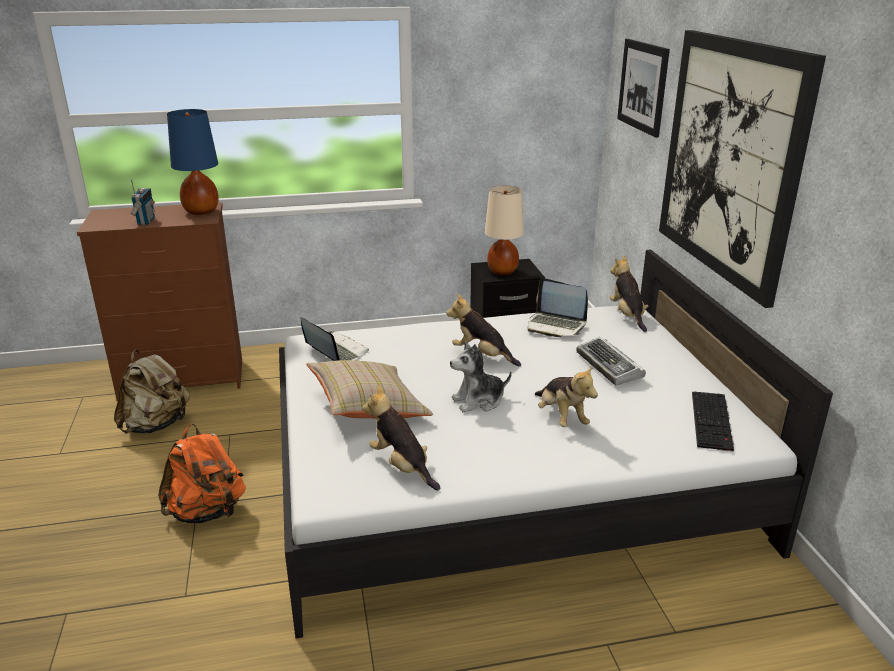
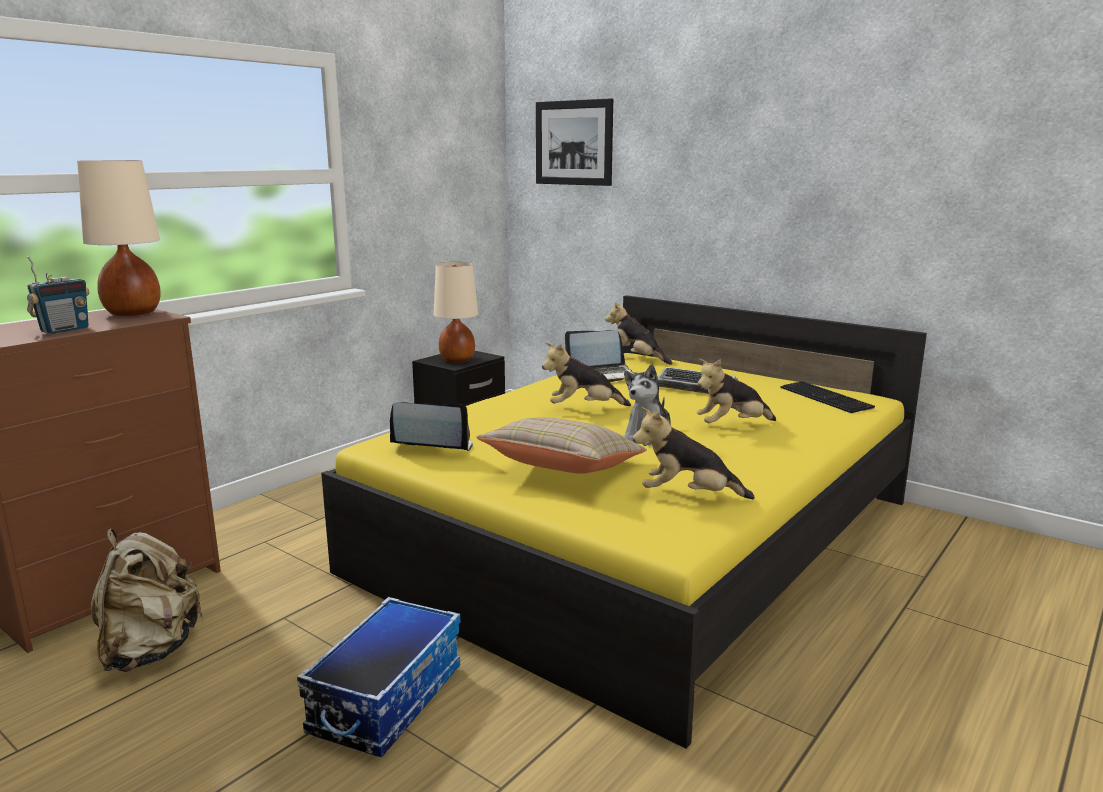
camera: 40 degrees left, 10 degrees down
(145, 221) = (64, 330): radio -> radio turned 75 degrees clockwise
(201, 212) = (132, 313): blue table lamp -> beige table lamp
(207, 512) = (386, 699): orange backpack -> storage box
(504, 476) = (642, 535): white bed -> yellow bed
(561, 417) = (732, 426): plush toy -> plush toy turned 135 degrees clockwise
(730, 160) = (731, 178): picture -> none

